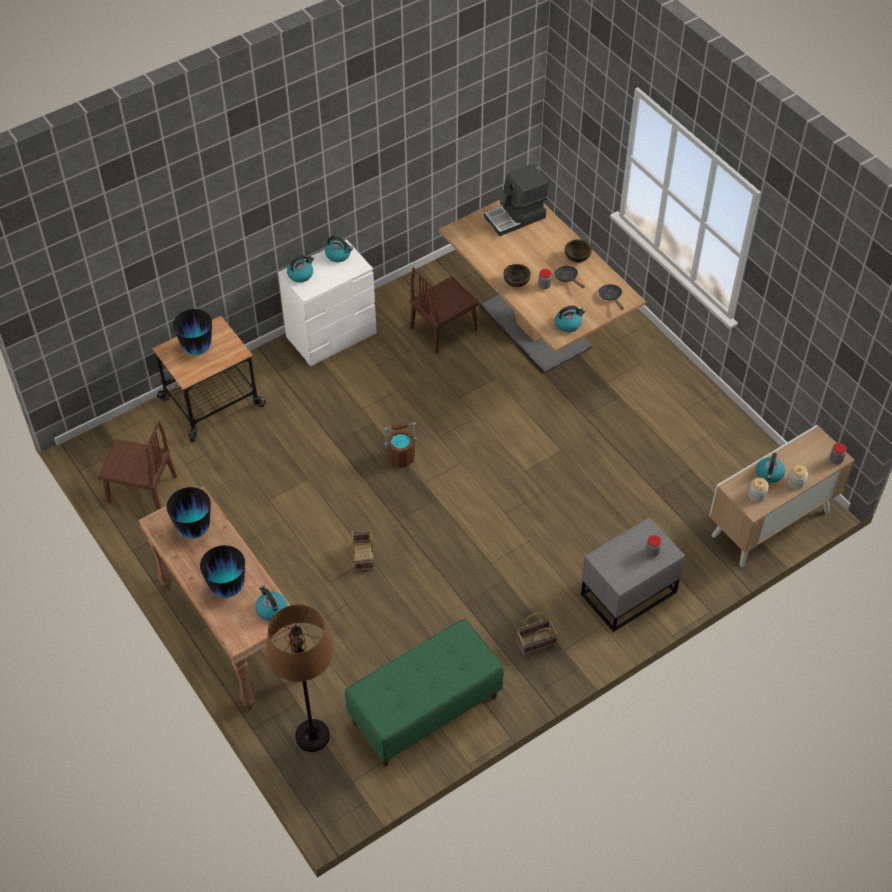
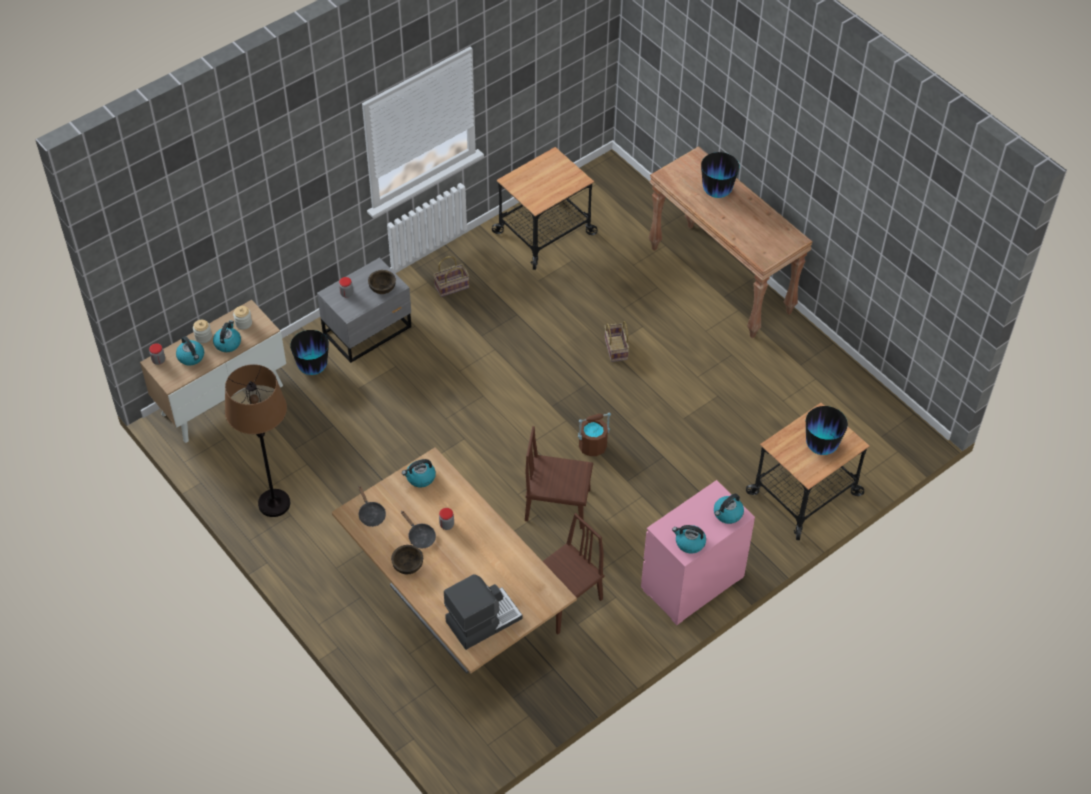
camera: 175 degrees right, 0 degrees up
(142, 489) = (844, 399): brown chair -> brown chair (557, 505)
(194, 529) = (760, 235): vase -> vase (313, 368)
(271, 609) = (676, 179): kettle -> kettle (191, 357)
(312, 736) = (633, 211): brown floor lamp -> brown floor lamp (274, 503)
(332, 336) = (691, 583): white dresser -> pink dresser
(425, 710) = (544, 233): green bench -> cart
(516, 282) = (479, 528): brown bowl -> brown bowl (382, 288)

